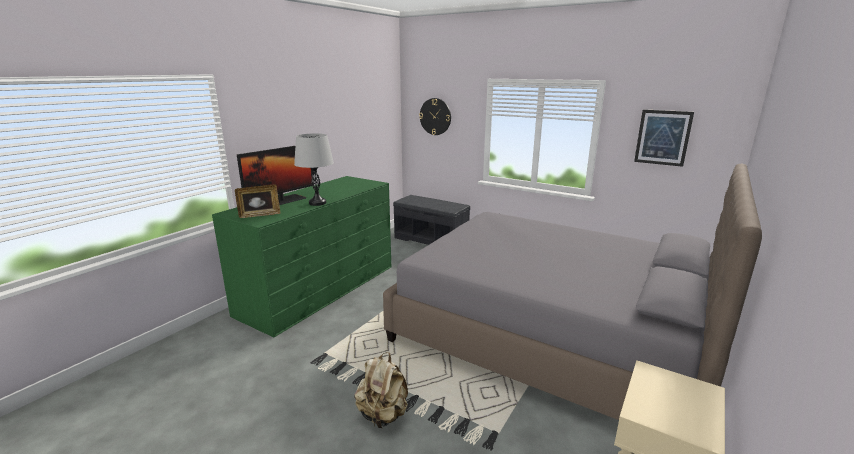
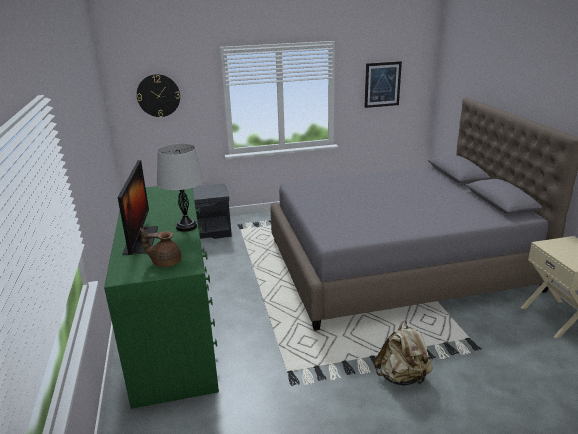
camera: 45 degrees left, 5 degrees up
(259, 215) = (165, 262): picture frame -> brown teapot

